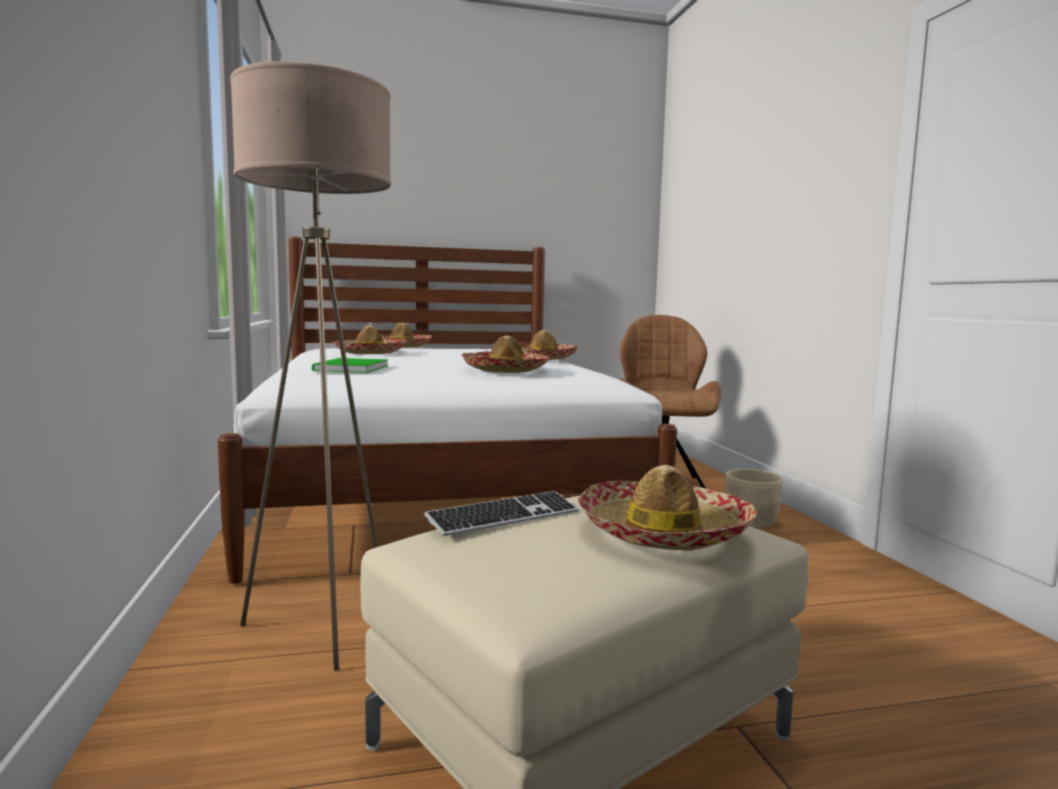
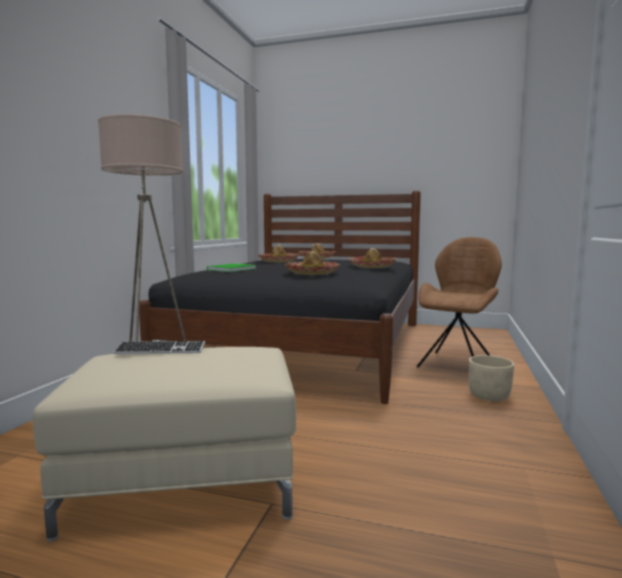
camera: 30 degrees right, 0 degrees up
(436, 488) = (307, 346): white bed -> black bed
(663, 532) = (210, 368): hat -> none

